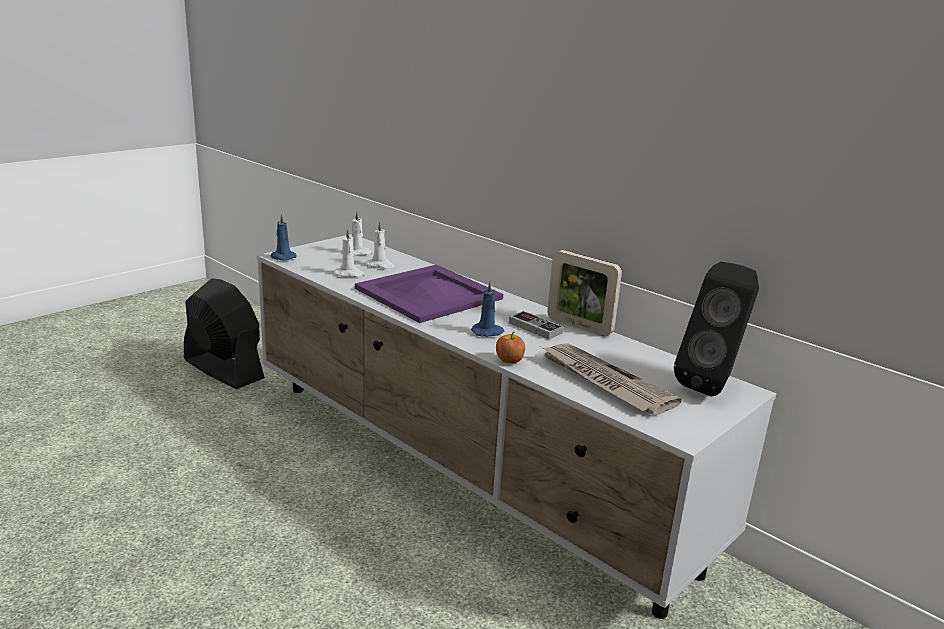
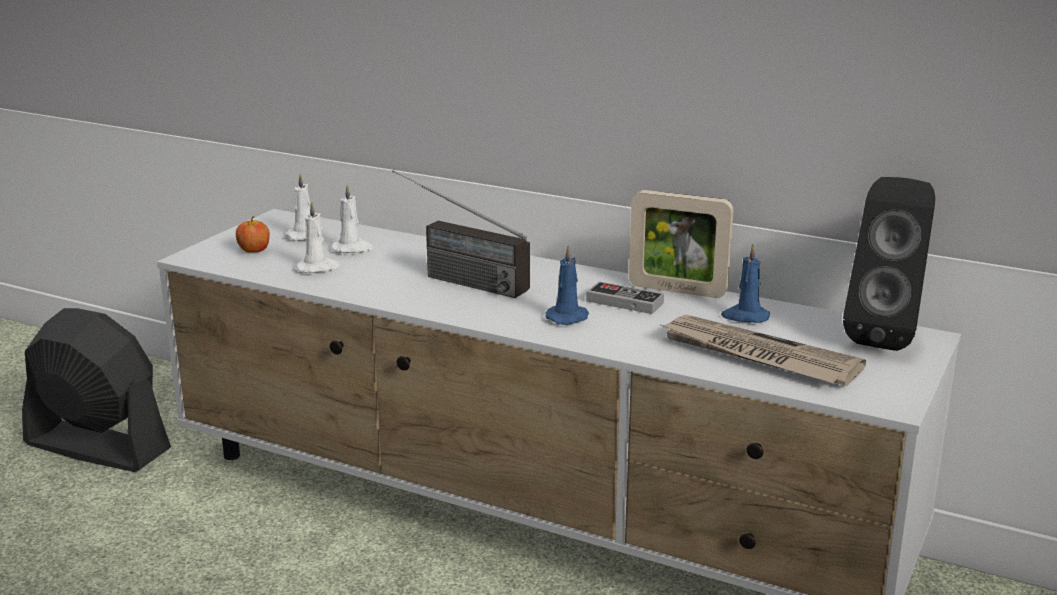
camera: 15 degrees left, 0 degrees up
(282, 257) = (200, 258): blue candle -> blue candle (745, 317)
(430, 294) = (452, 278): purple tray -> radio
(509, 361) = (623, 350): apple -> apple (254, 250)

